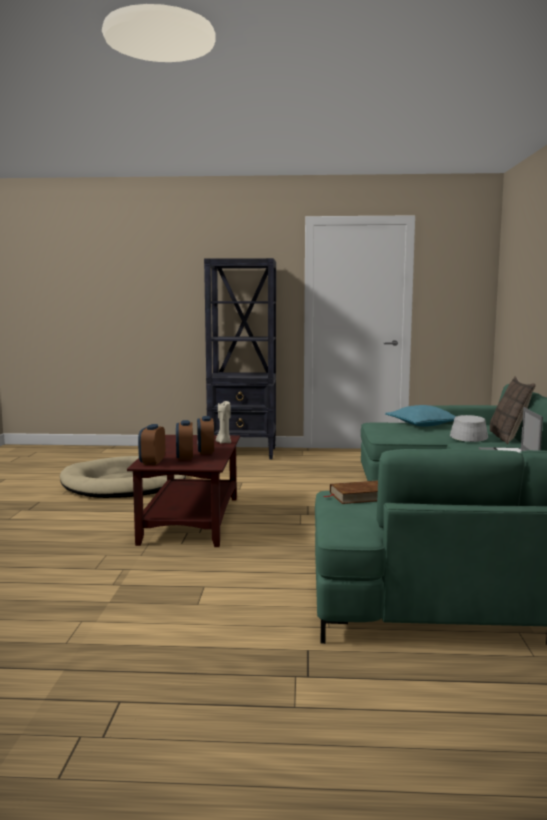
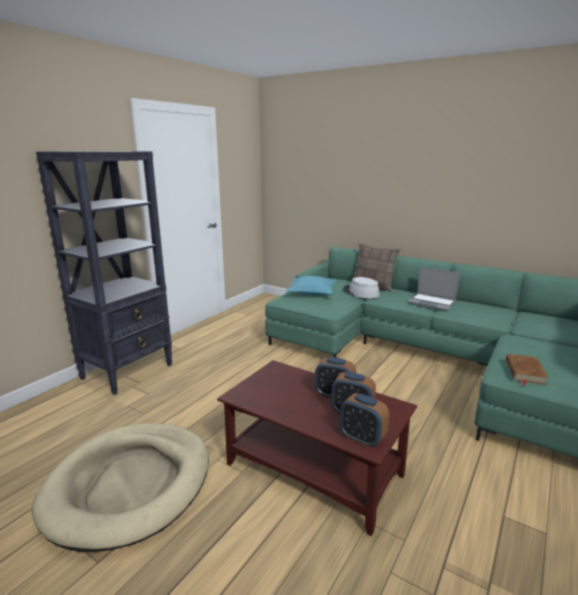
camera: 60 degrees left, 10 degrees up
(224, 442) = (300, 375): beige candle -> none

